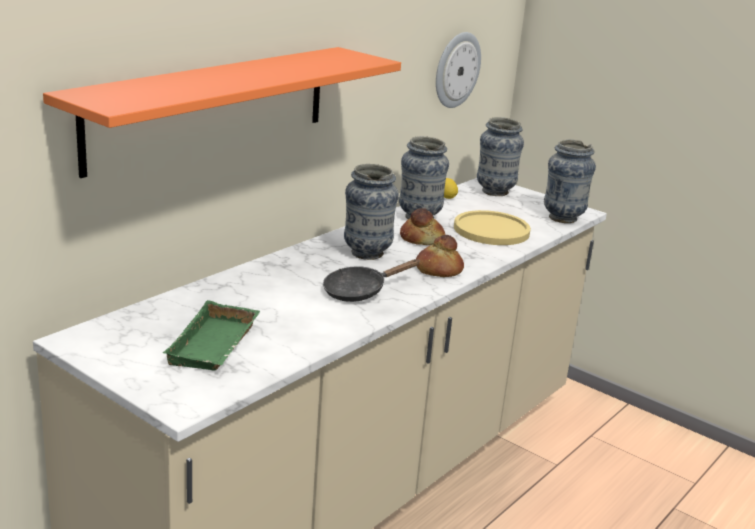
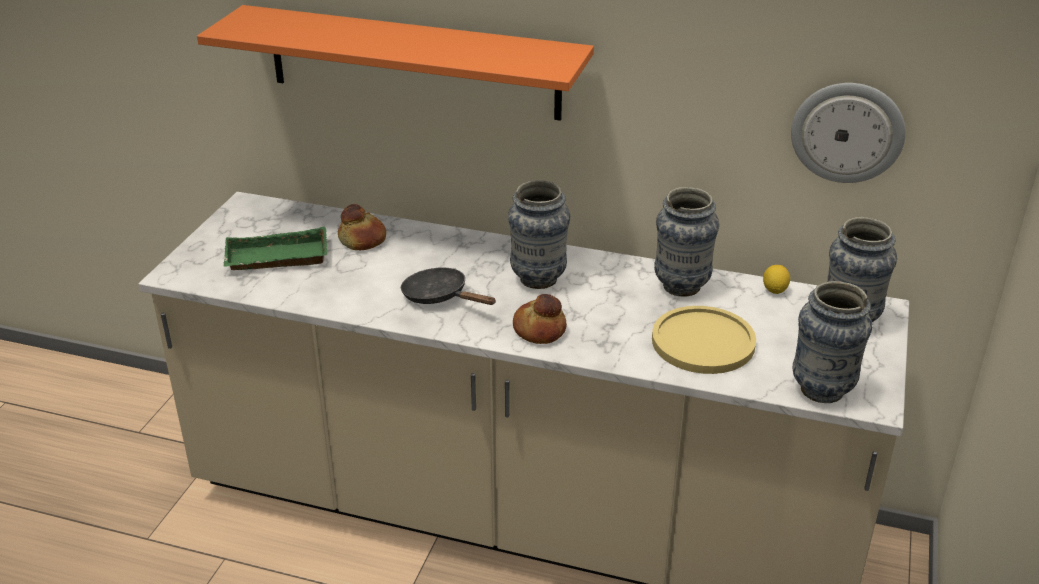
camera: 70 degrees right, 10 degrees up
(422, 239) = (617, 302): bread -> bread (363, 239)

